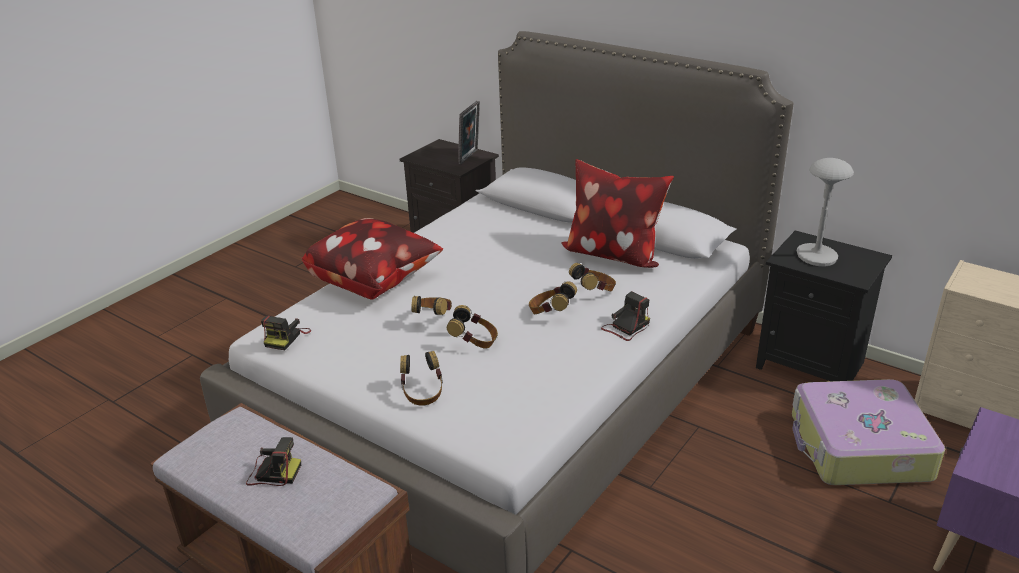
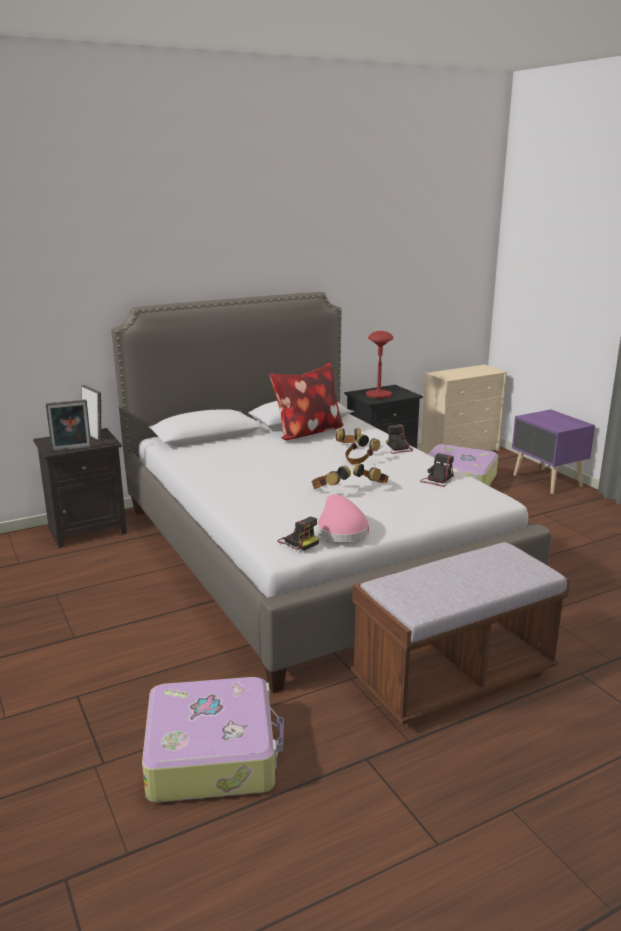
camera: 65 degrees left, 10 degrees down
(133, 450) = (213, 753): none -> suitcase
(273, 472) = (466, 575): camera -> camera (438, 480)
(328, 354) = (340, 530): none -> pink hat
(374, 281) = (246, 501): pillow -> none
(422, 393) = (420, 509): headphones -> none
(424, 162) = (71, 450): none -> picture frame
(816, 256) = (378, 395): grey table lamp -> red table lamp

